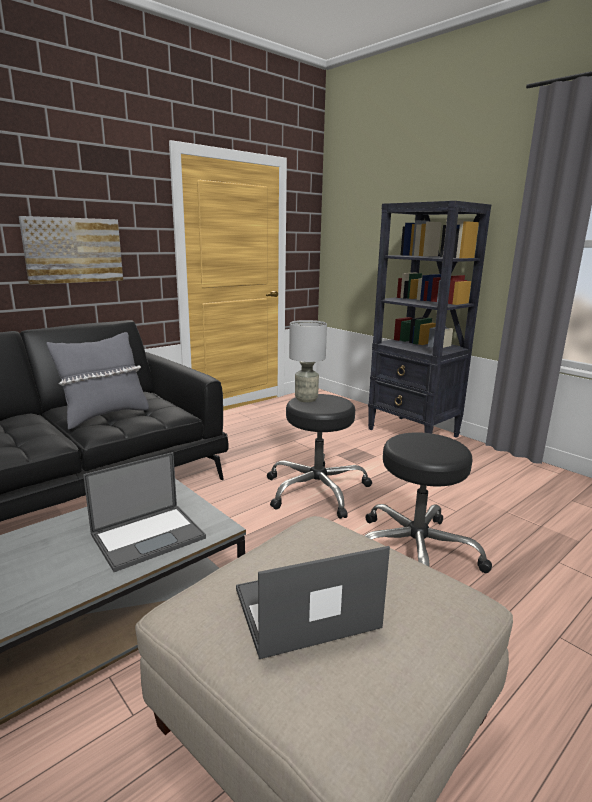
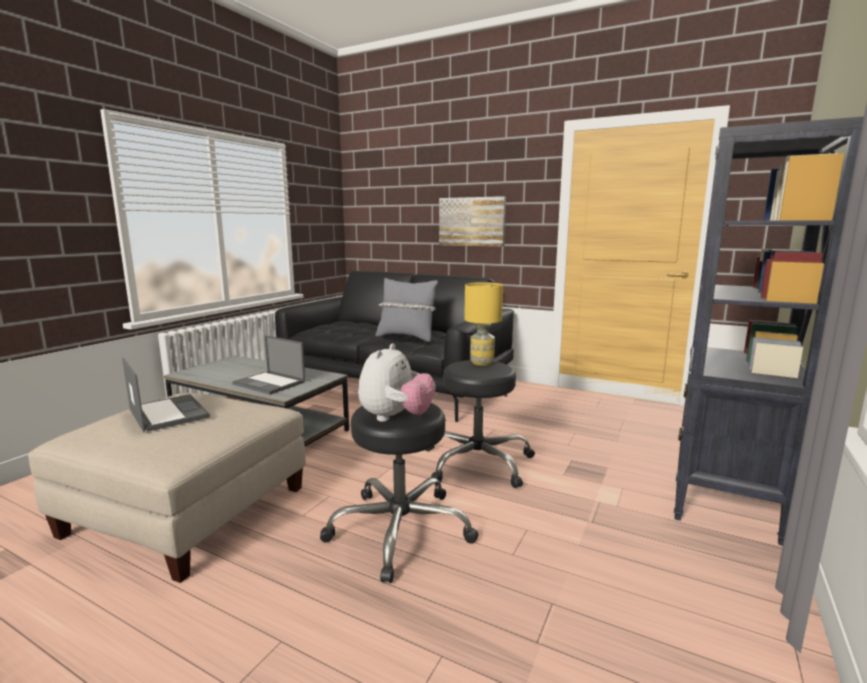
camera: 70 degrees right, 5 degrees down
(306, 399) = (482, 363): grey table lamp -> yellow table lamp
(444, 449) = (396, 418): none -> plush toy

